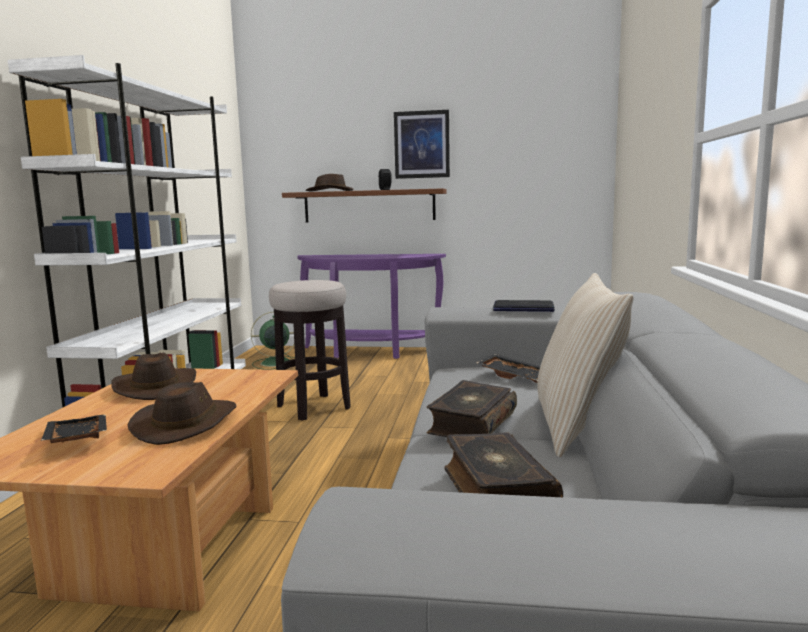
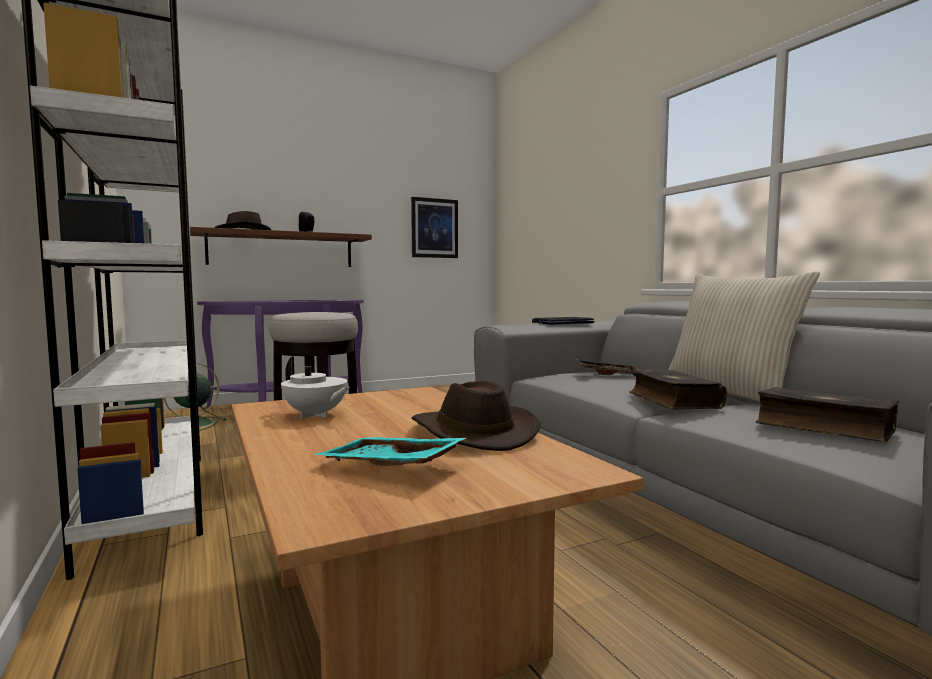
camera: 35 degrees left, 5 degrees down
(75, 440) = (389, 467): black tray -> turquoise tray
(155, 387) = (315, 415): brown hat -> white teapot
(422, 144) = (337, 193): picture -> picture (434, 228)

